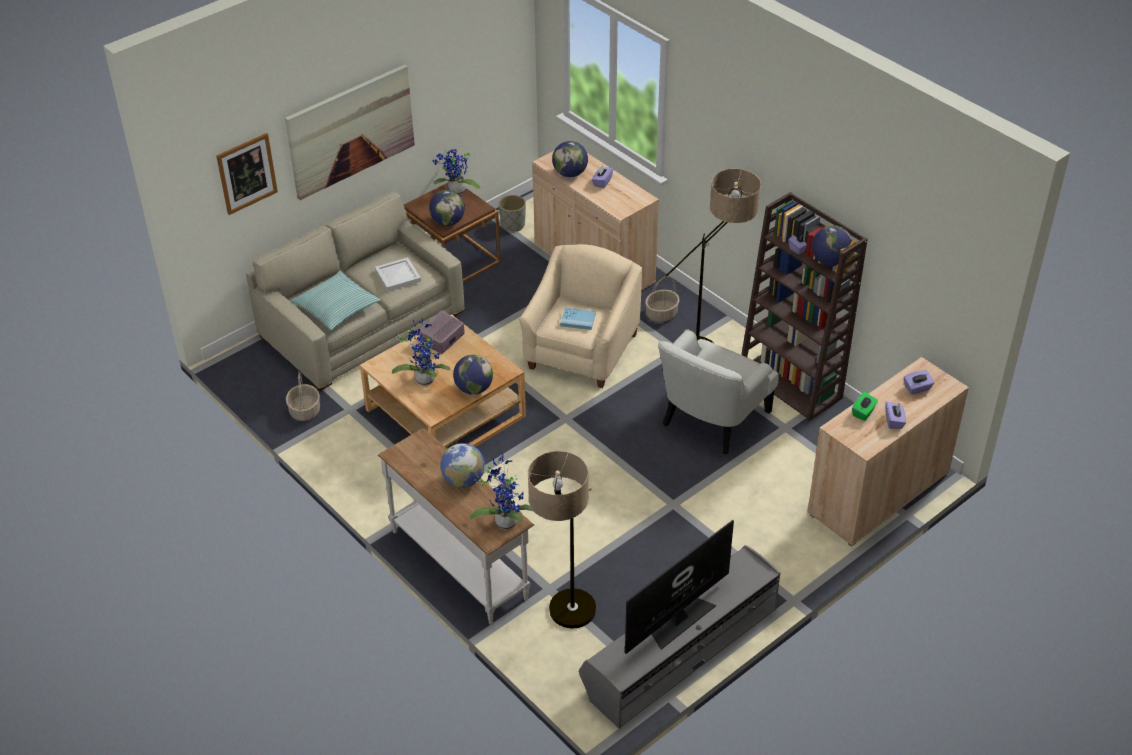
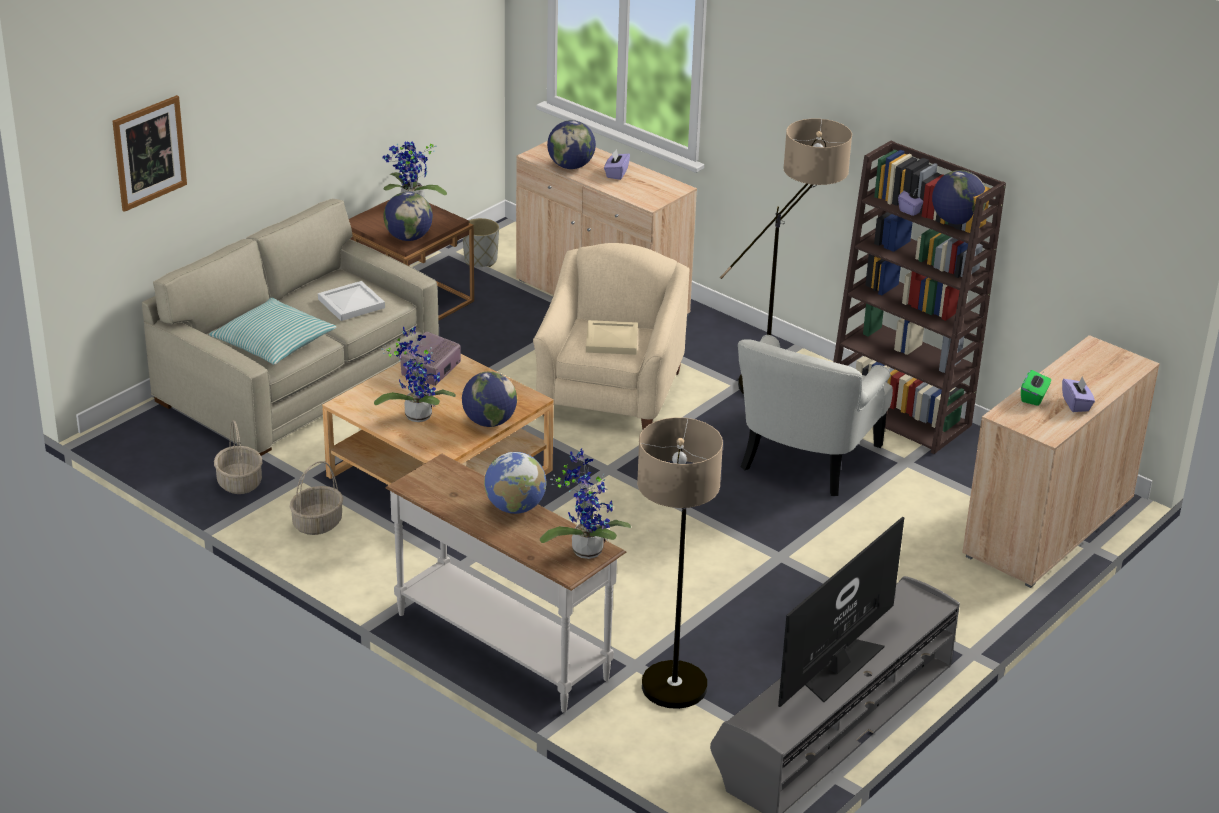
camera: 10 degrees left, 10 degrees down
(351, 131) = (280, 106): picture -> none
(577, 320) = (611, 339): blue book -> beige tray
(661, 314) = (707, 347): basket -> basket (317, 524)
(917, 388) = (1095, 368): purple tissue box -> none

